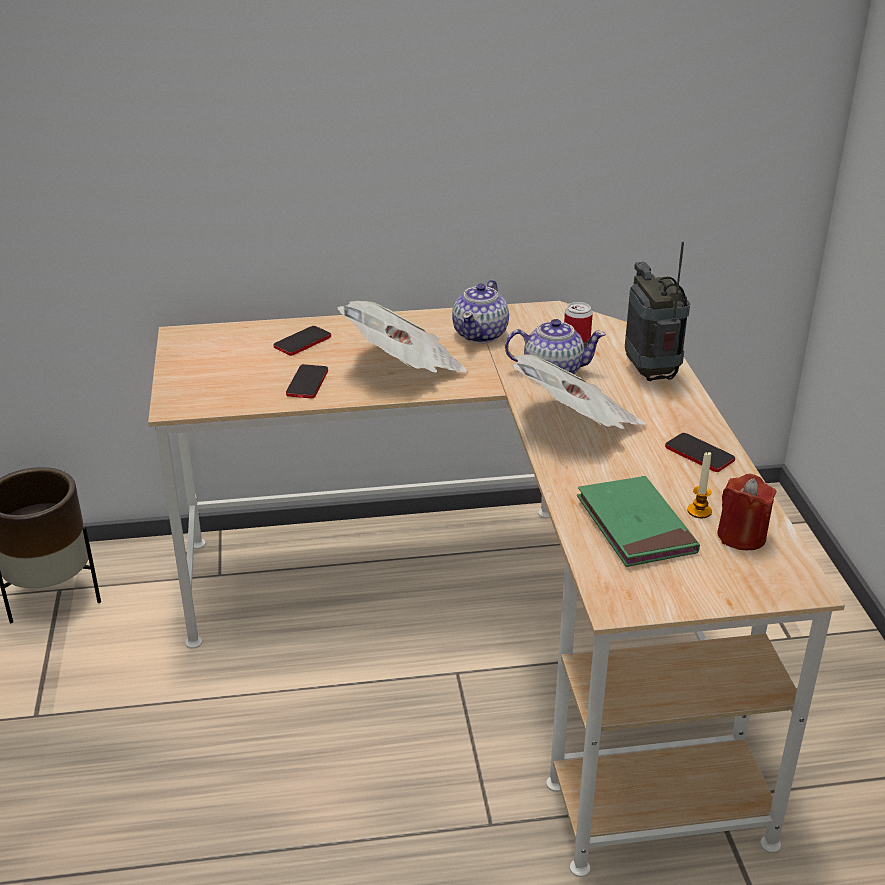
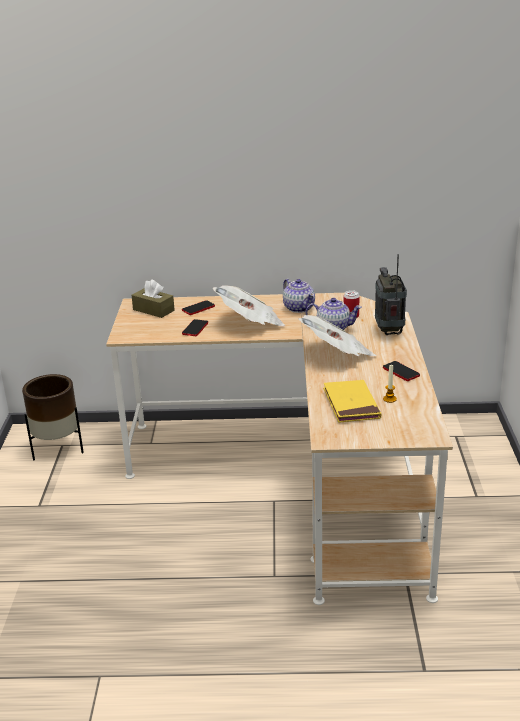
camera: 10 degrees right, 5 degrees down
(221, 348) = (153, 310): none -> brown tissue box
(481, 334) = (299, 308): teapot -> teapot turned 60 degrees counterclockwise
(635, 526) = (351, 404): green book -> yellow book
(741, 536) = (408, 412): red candle -> none

